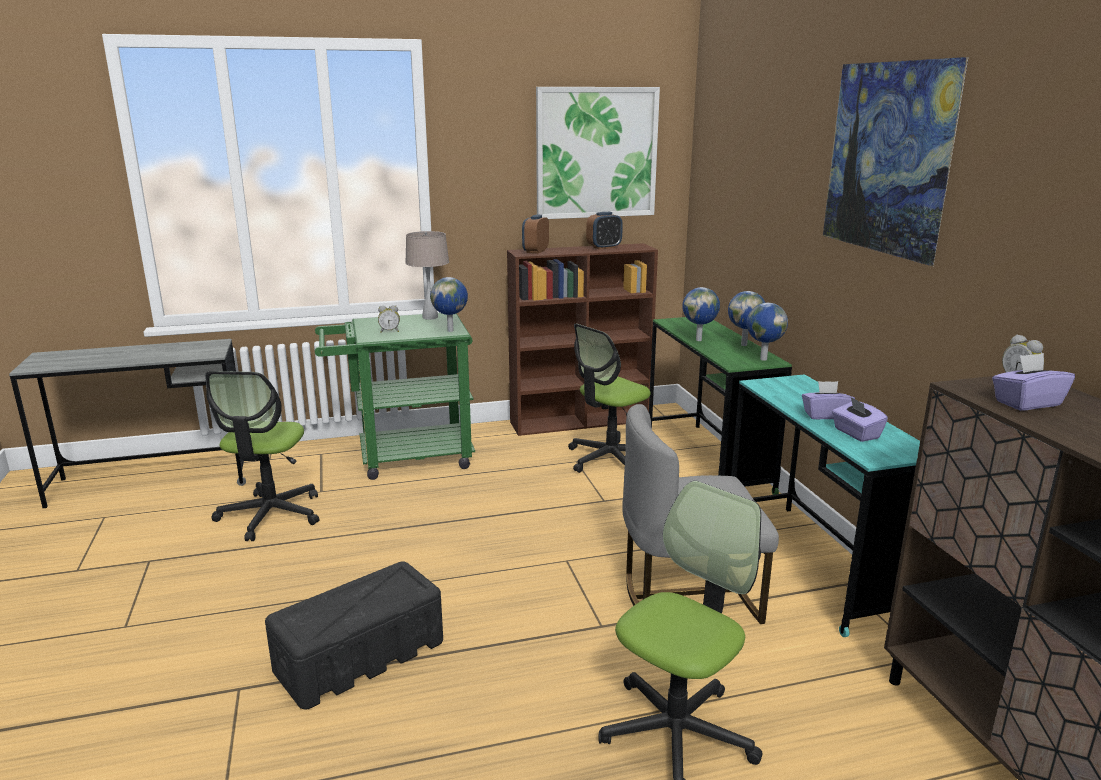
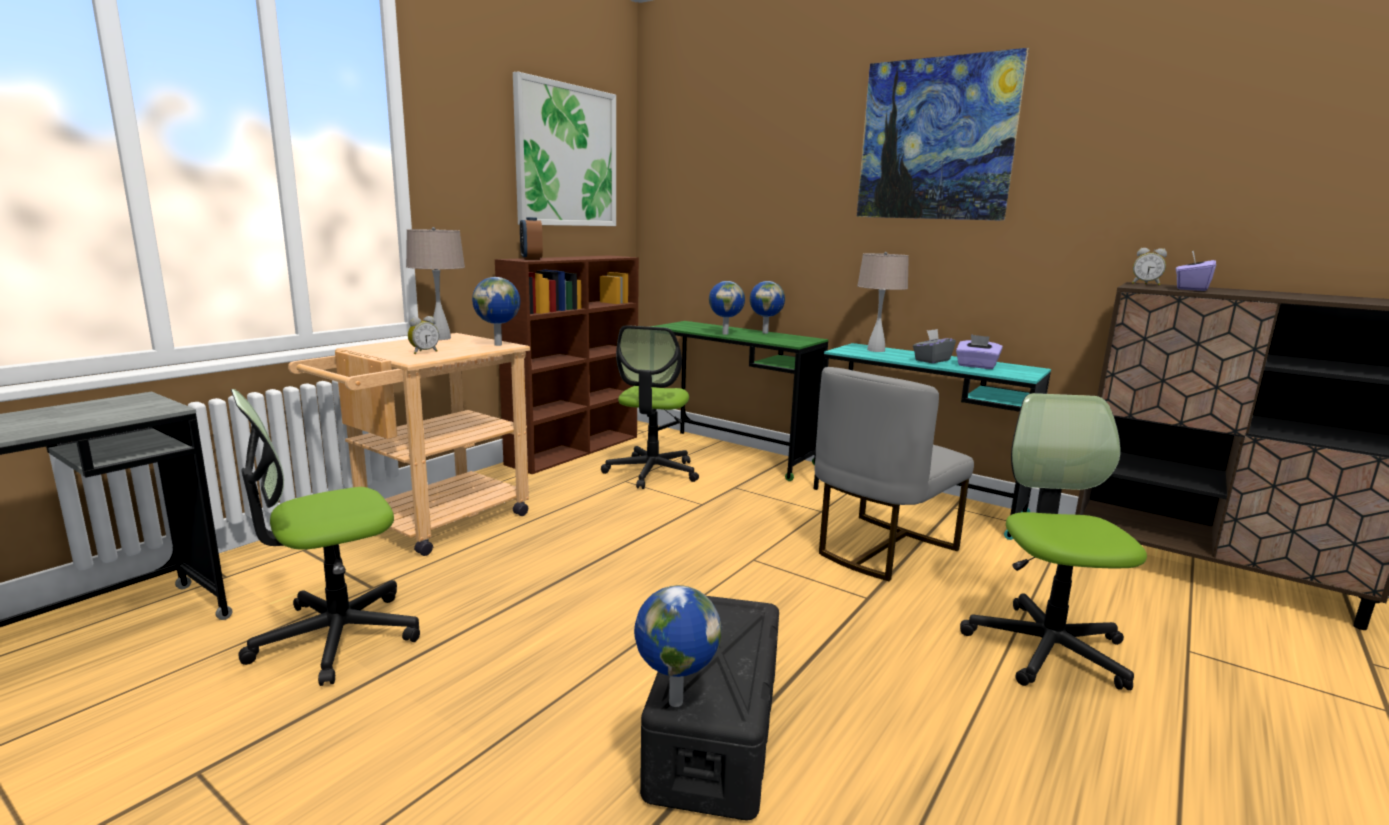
camera: 40 degrees left, 5 degrees down
(270, 515) = (336, 636): office chair -> office chair turned 90 degrees clockwise
(403, 458) = (431, 524): green cart -> beige cart
(604, 247) = (587, 257): alarm clock -> none
(762, 359) = (802, 338): globe -> globe (674, 701)
(800, 389) = (876, 350): none -> beige table lamp
(825, 415) = (932, 360): purple tissue box -> grey tissue box

